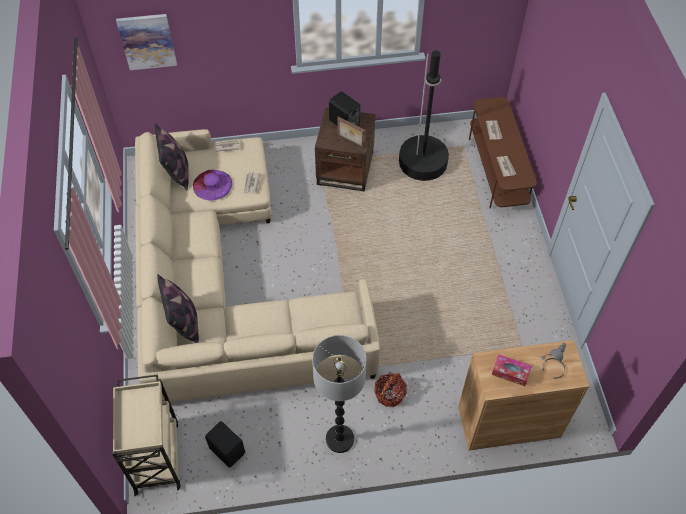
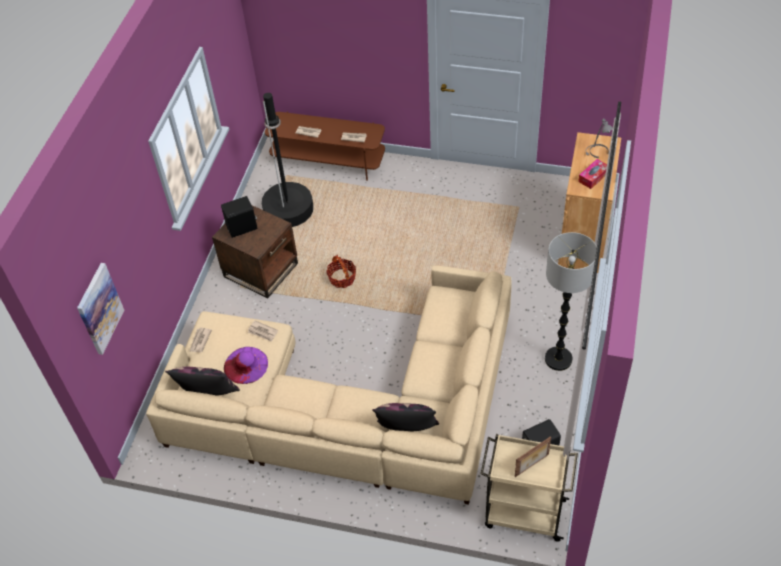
camera: 65 degrees left, 5 degrees down
(350, 141) = (268, 229): picture frame -> picture frame (532, 466)
(389, 394) = (527, 310): basket -> basket (342, 278)

